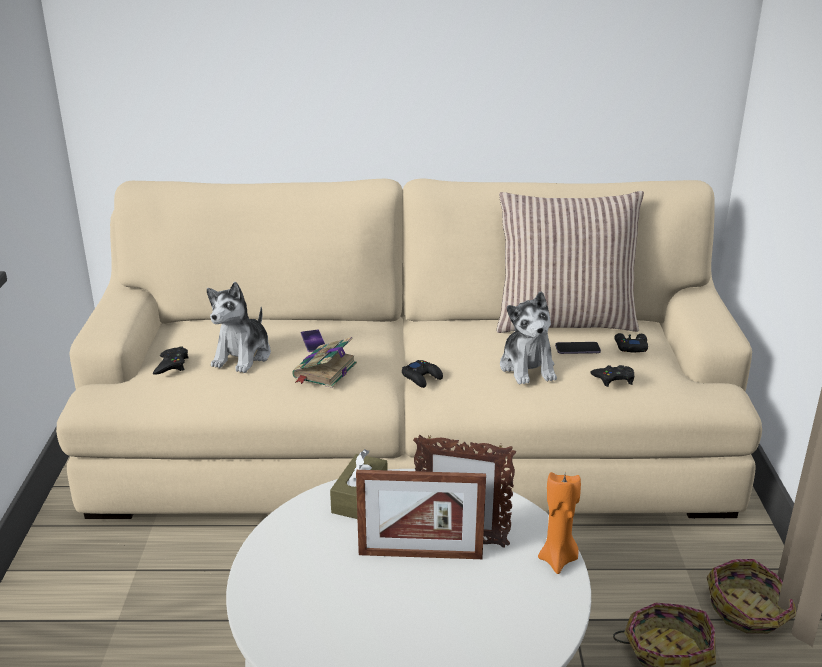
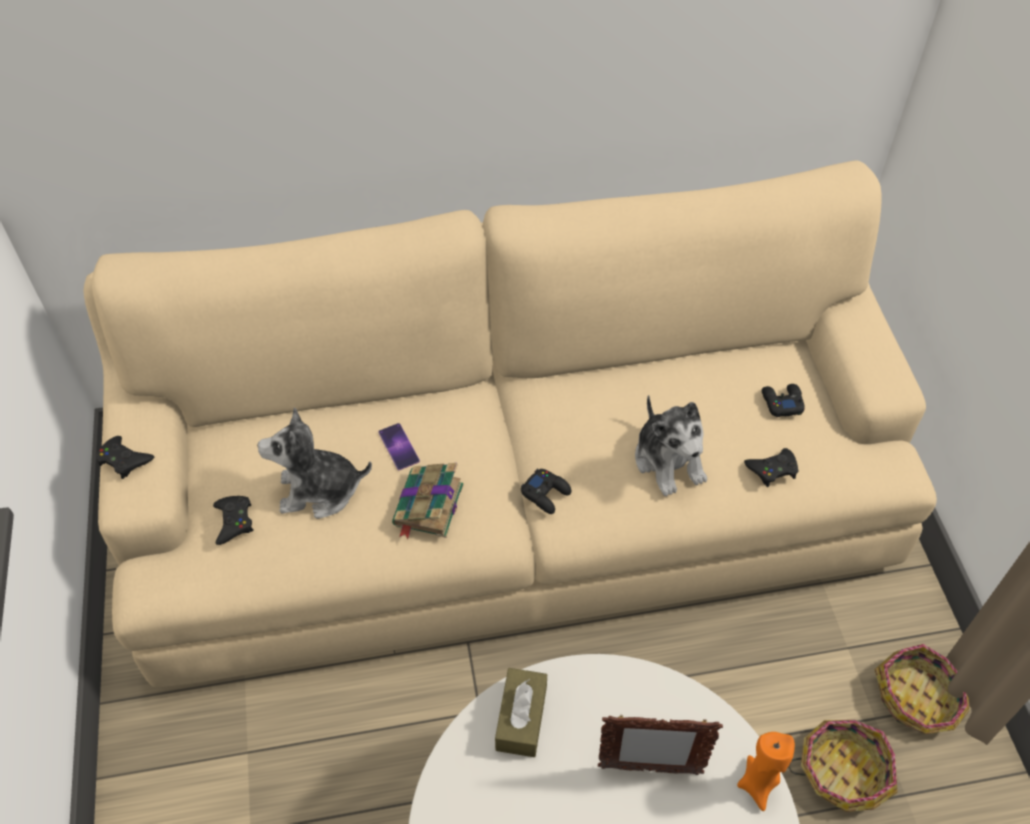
camera: 10 degrees left, 25 degrees up
(103, 316) = (124, 460): none -> black game controller
(243, 356) = (319, 491): plush toy -> plush toy turned 75 degrees clockwise
(420, 555) = (610, 803): picture frame -> none
(564, 321) = (695, 360): pillow -> none
(577, 349) = (721, 417): phone -> none

